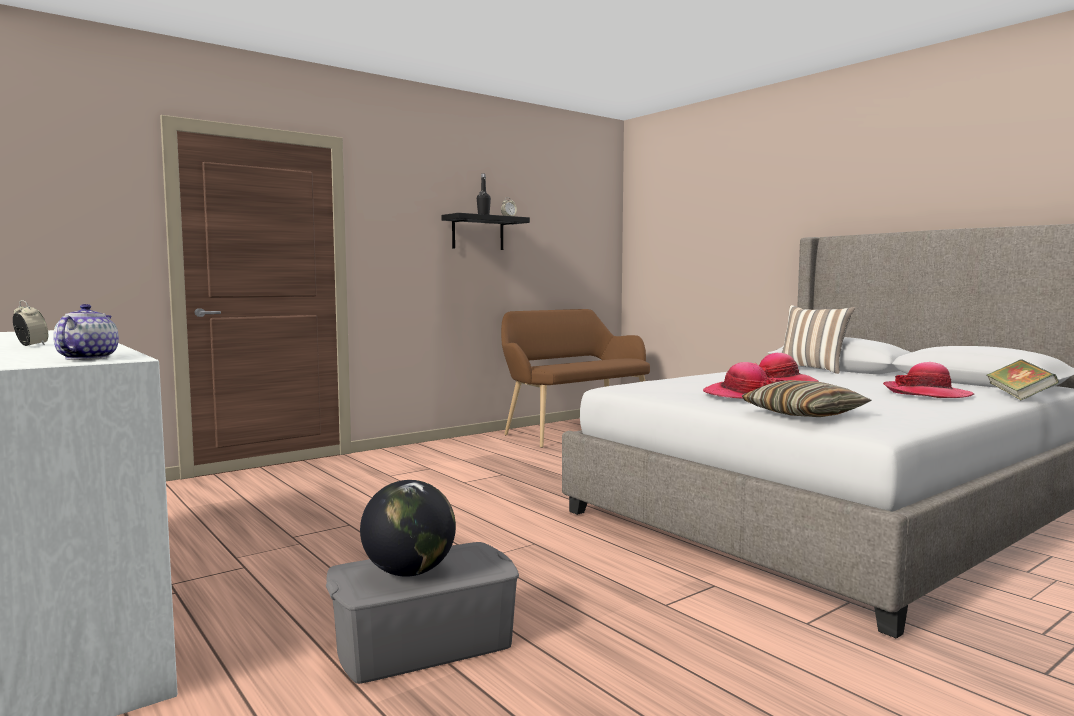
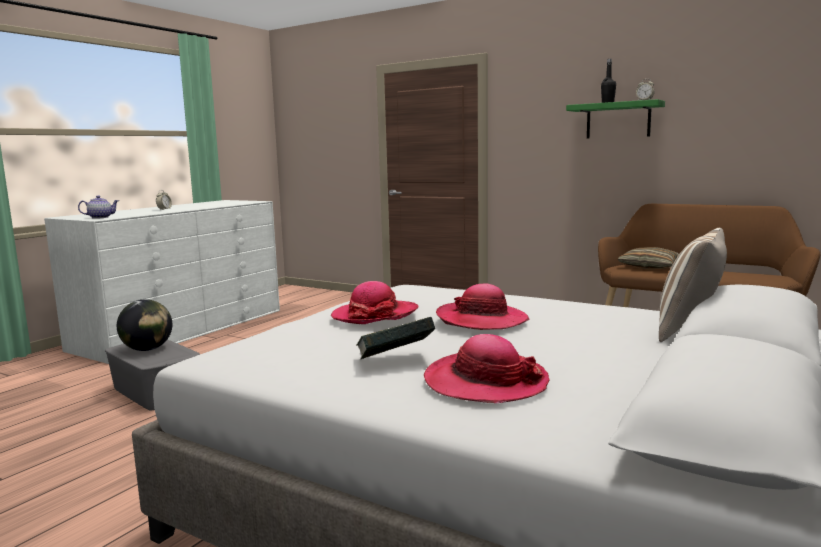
camera: 70 degrees right, 5 degrees up
(478, 233) = (618, 120): black shelf -> green shelf
(804, 414) = (281, 337): pillow -> pillow (650, 267)
(1019, 396) = (538, 440): book -> book (395, 361)

